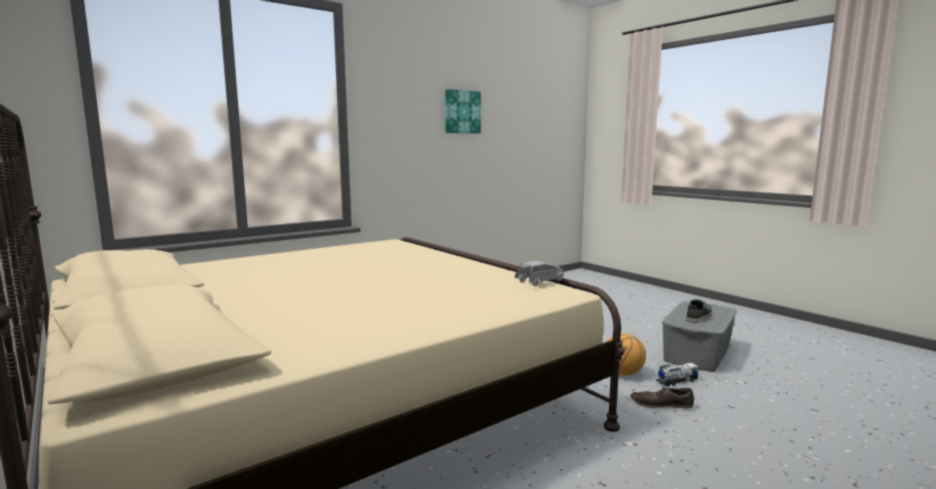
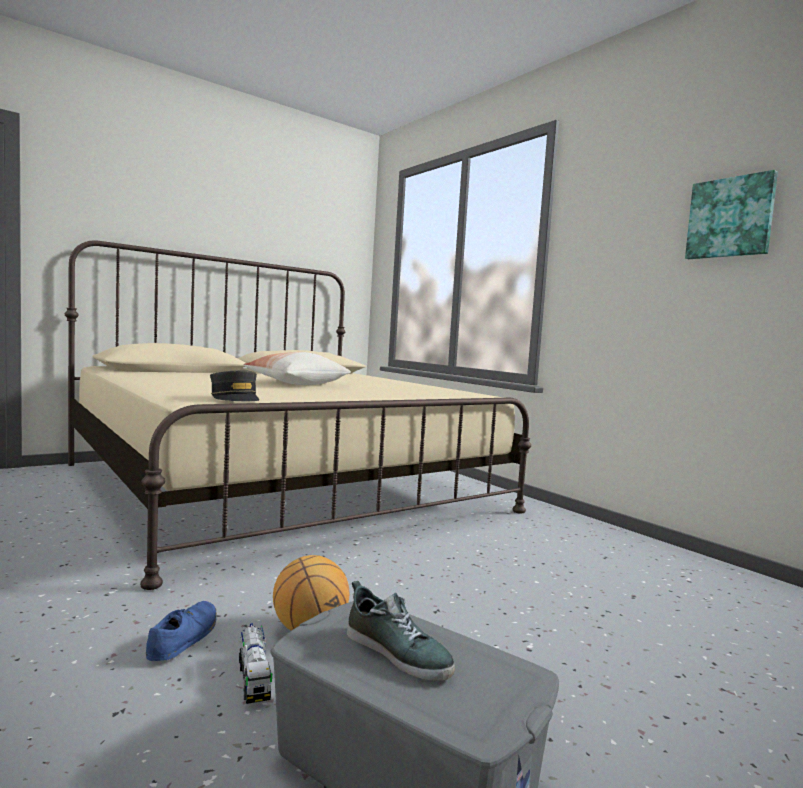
camera: 90 degrees right, 5 degrees down
(356, 279) = (296, 383): none -> pillow
(540, 281) = (235, 398): grey toy car -> grey cap
(661, 404) = (183, 637): brown shoe -> blue shoe

